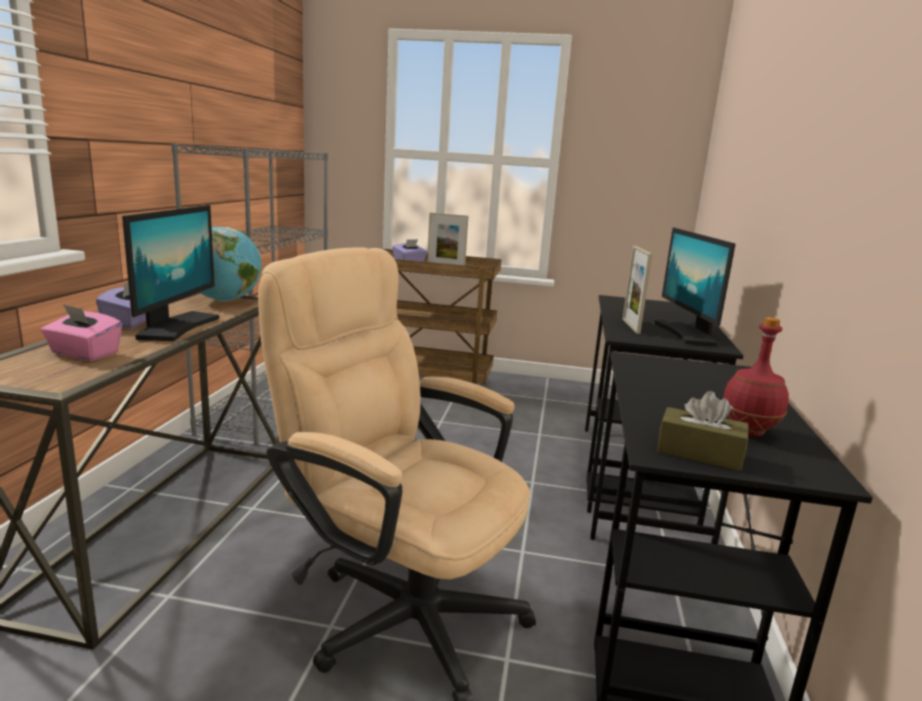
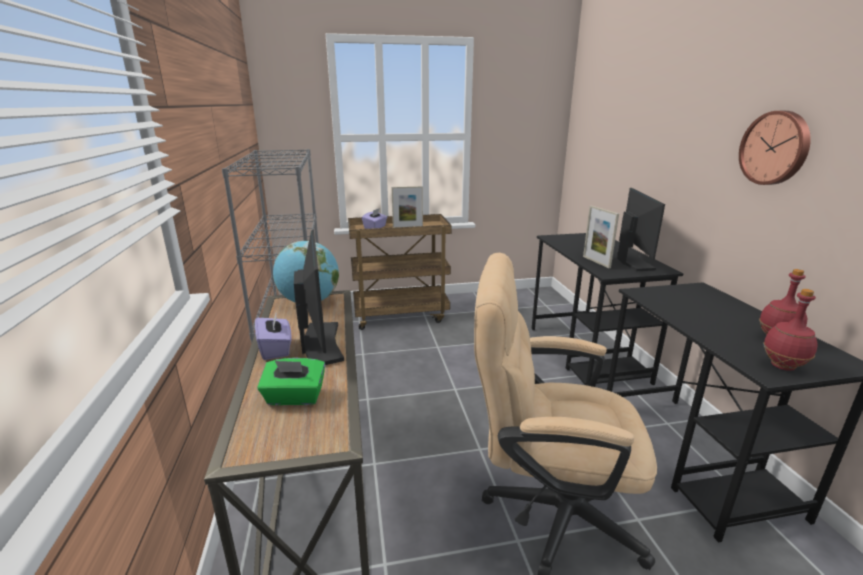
camera: 20 degrees left, 5 degrees up
(84, 354) = (294, 397): pink tissue box -> green tissue box
(686, 333) = (632, 261): monitor -> monitor turned 150 degrees counterclockwise
(699, 453) = (782, 366): brown tissue box -> red bottle
(837, 154) = (775, 148): none -> wall clock

